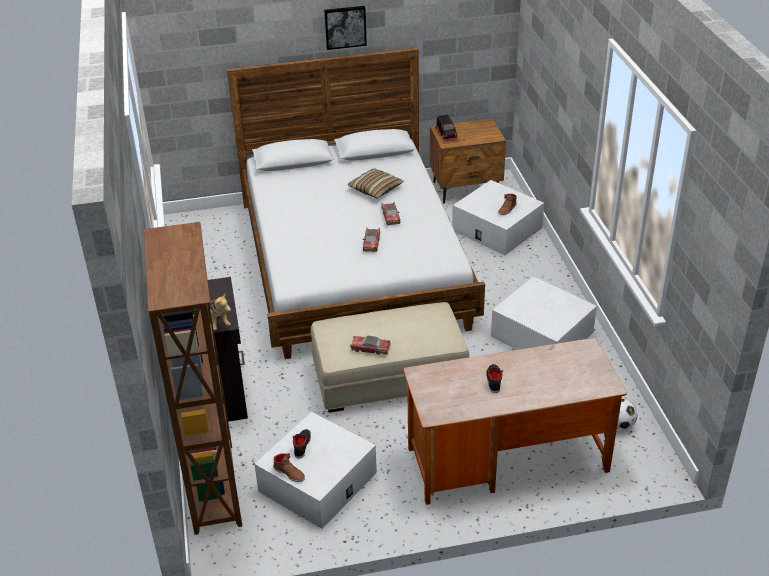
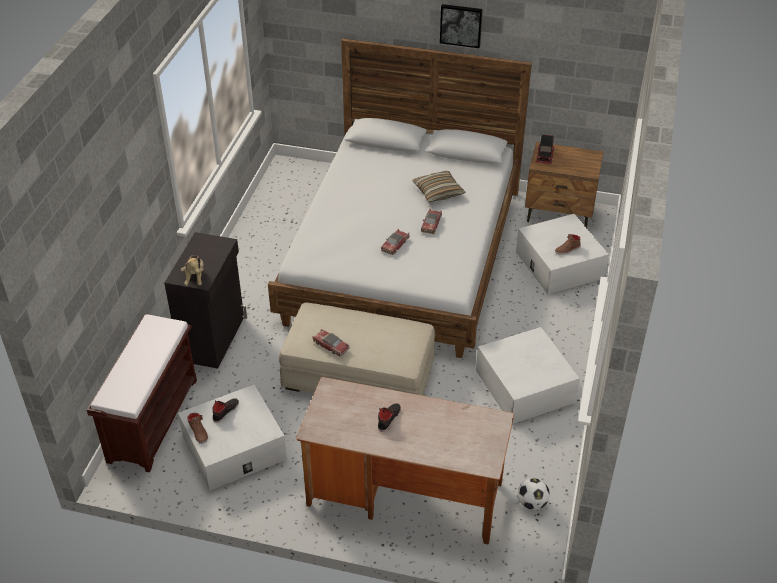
camera: 25 degrees right, 5 degrees up
(215, 487) = (153, 419): brown bookcase -> brown bench

